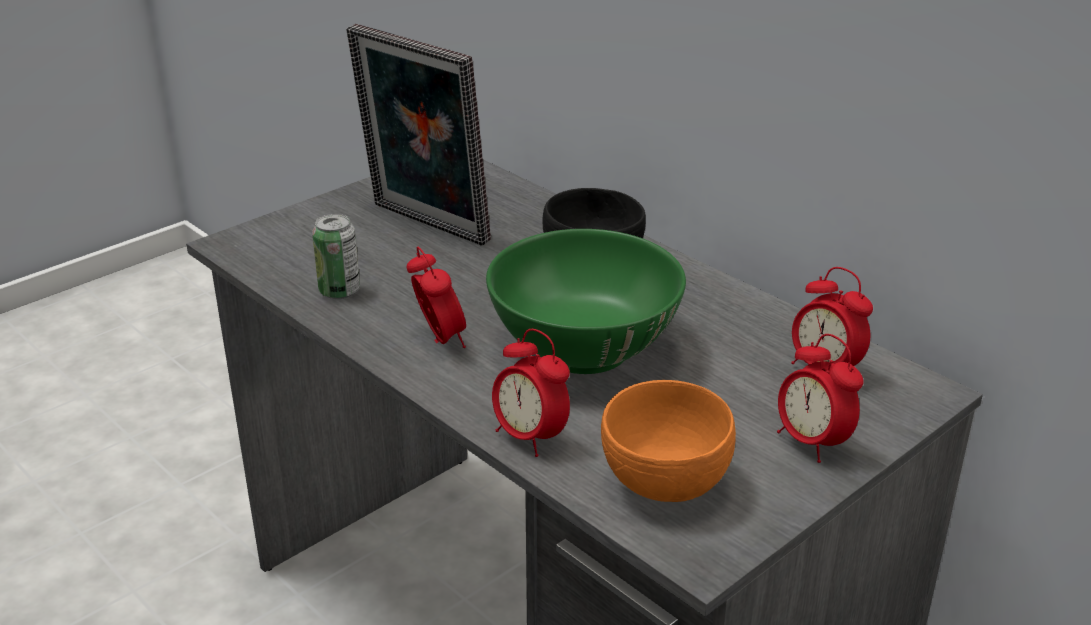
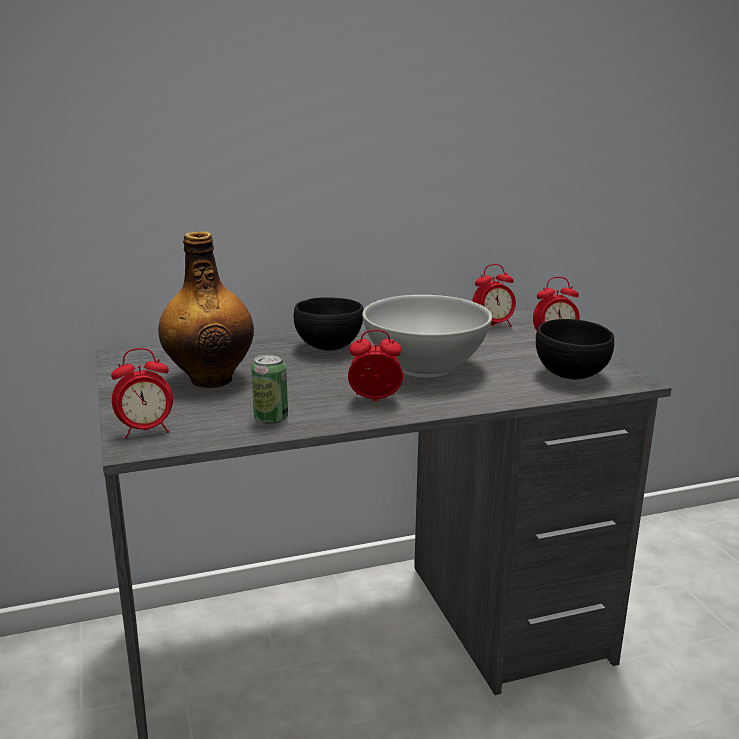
camera: 65 degrees left, 10 degrees down
(424, 226) = (210, 379): picture frame -> bottle
(530, 437) = (506, 396): alarm clock -> alarm clock (146, 431)
(583, 349) = (424, 367): green bowl -> white bowl
(666, 482) = (570, 375): orange bowl -> black bowl

